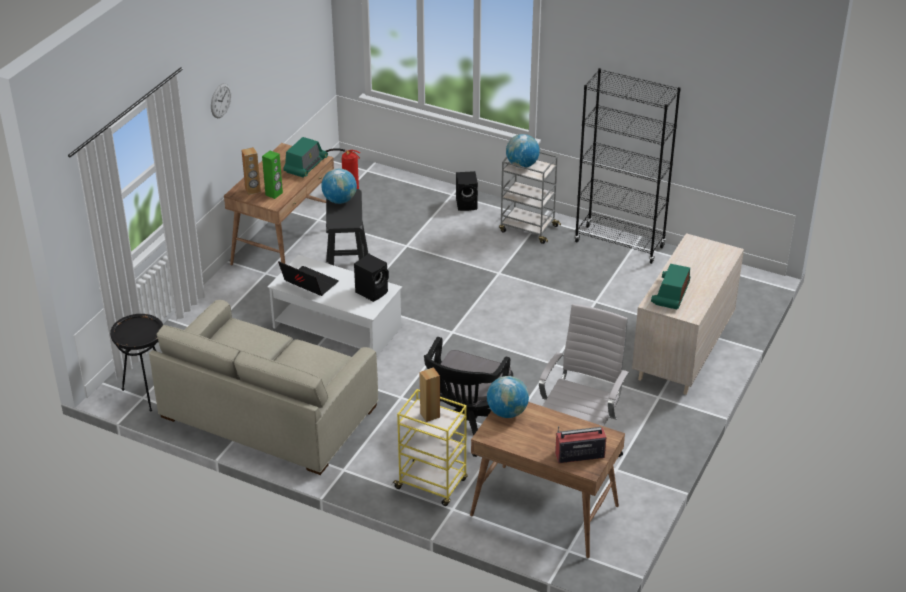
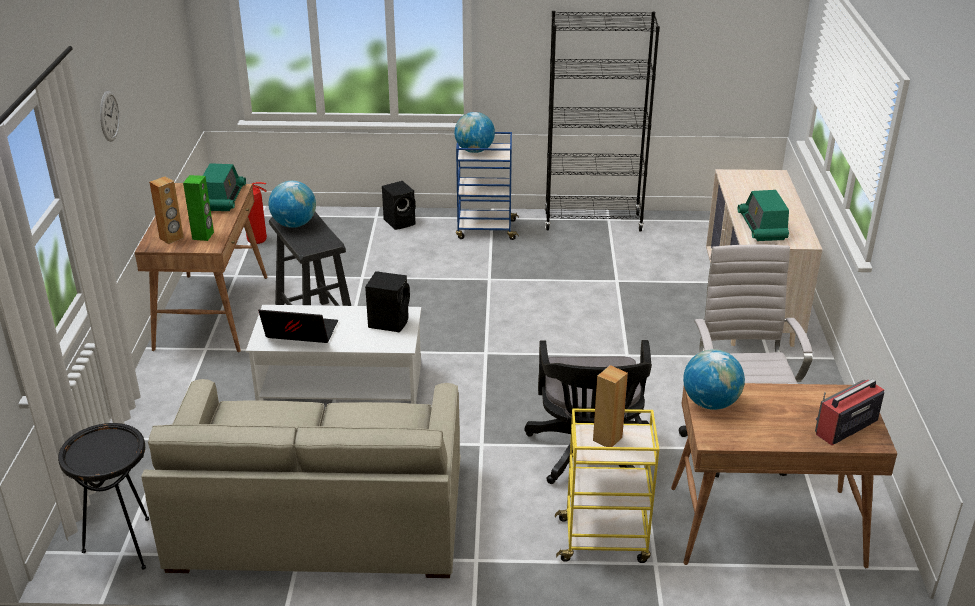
camera: 25 degrees left, 5 degrees down
(527, 228) = (485, 229): grey cart -> blue cart

